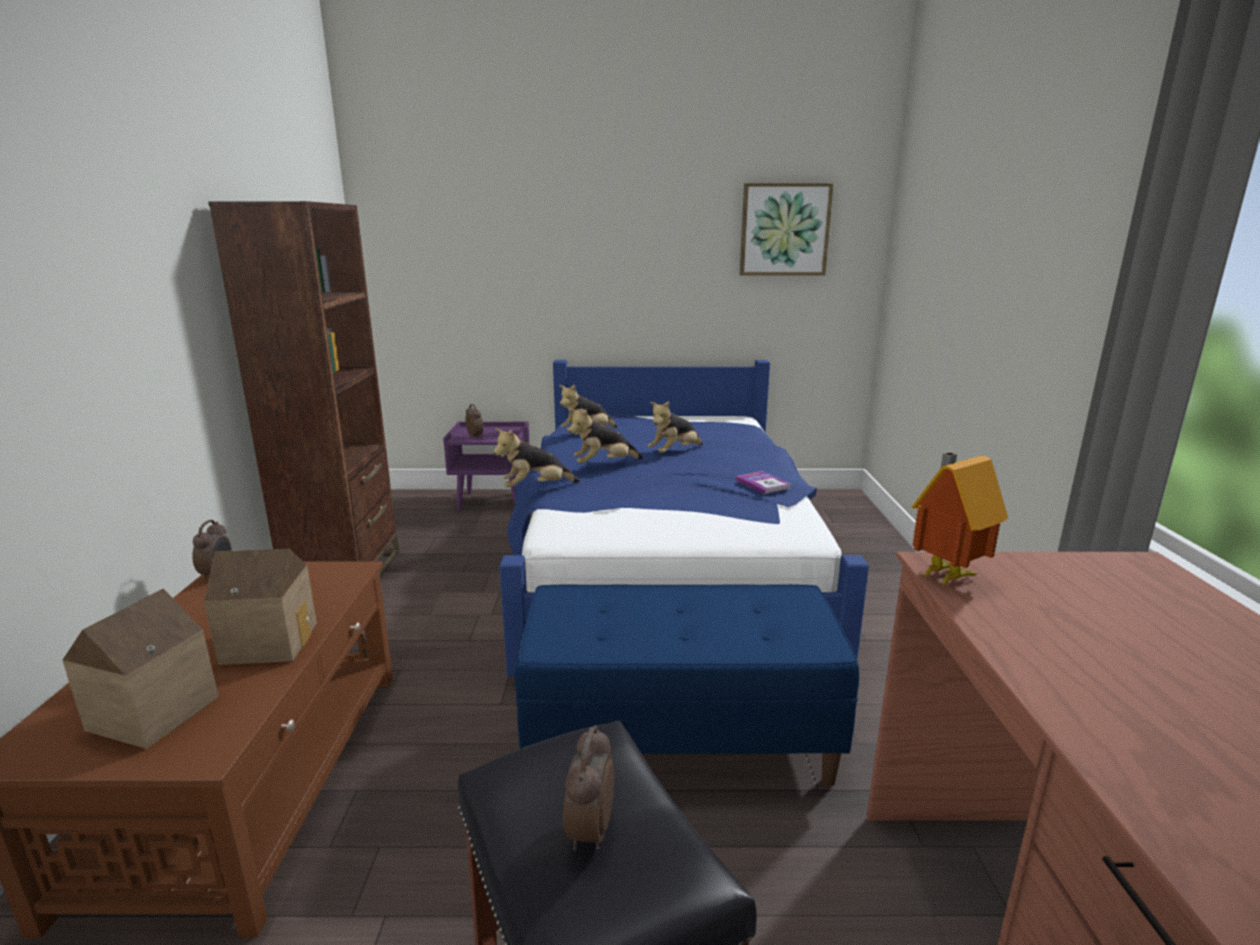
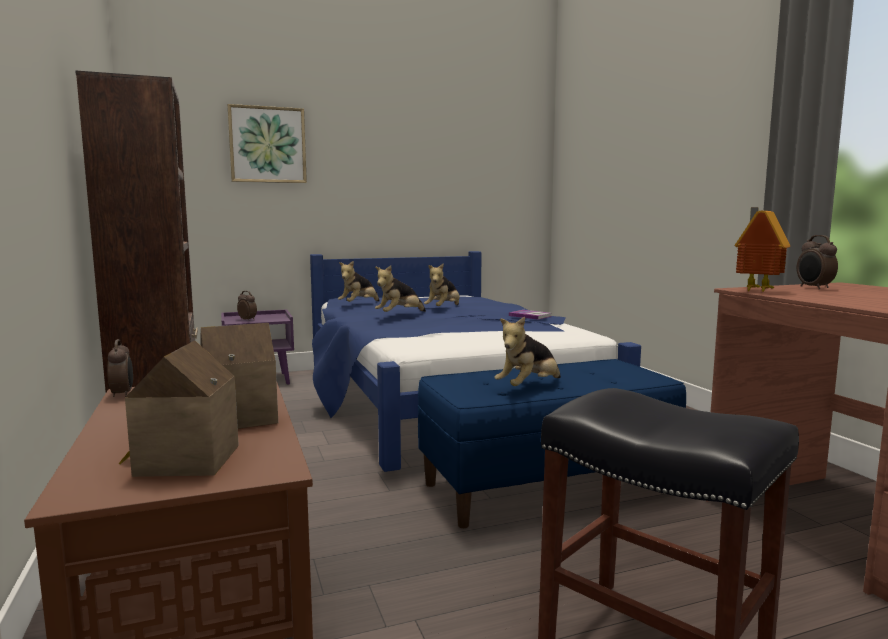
camera: 20 degrees left, 10 degrees down
(535, 488) = (360, 329): plush toy -> plush toy (529, 387)
(588, 831) = (672, 416): alarm clock -> alarm clock (814, 288)
(784, 230) = (483, 154): picture -> picture (267, 145)

